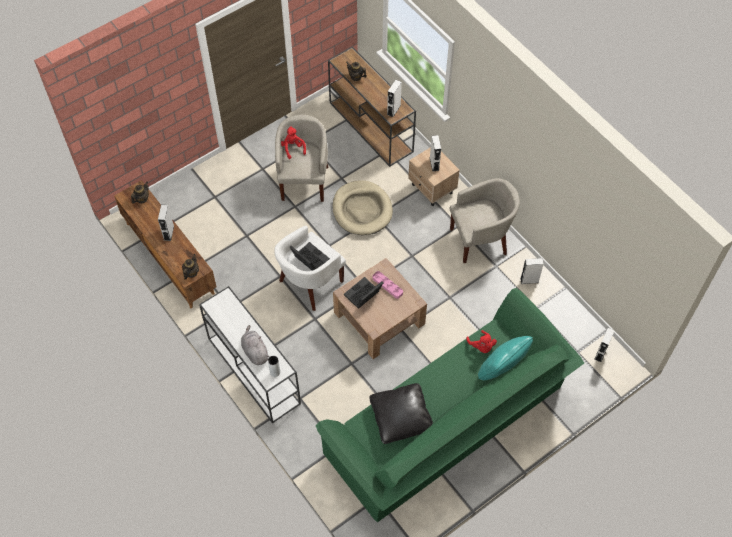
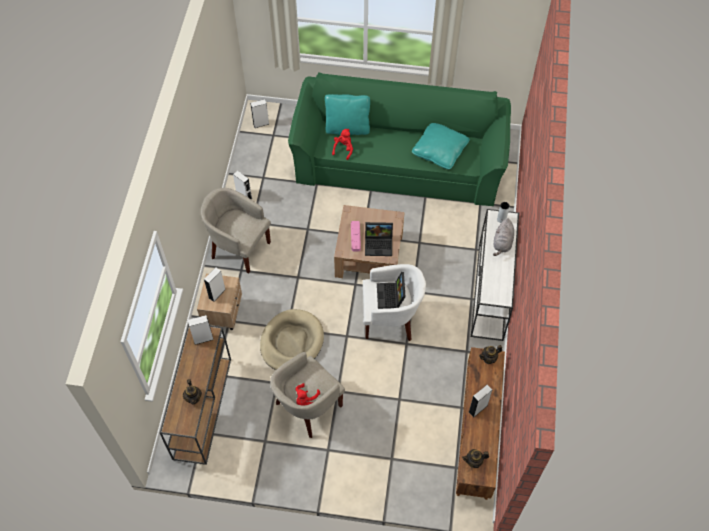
camera: 135 degrees left, 0 degrees up
(401, 417) = (439, 151): black pillow -> turquoise pillow

